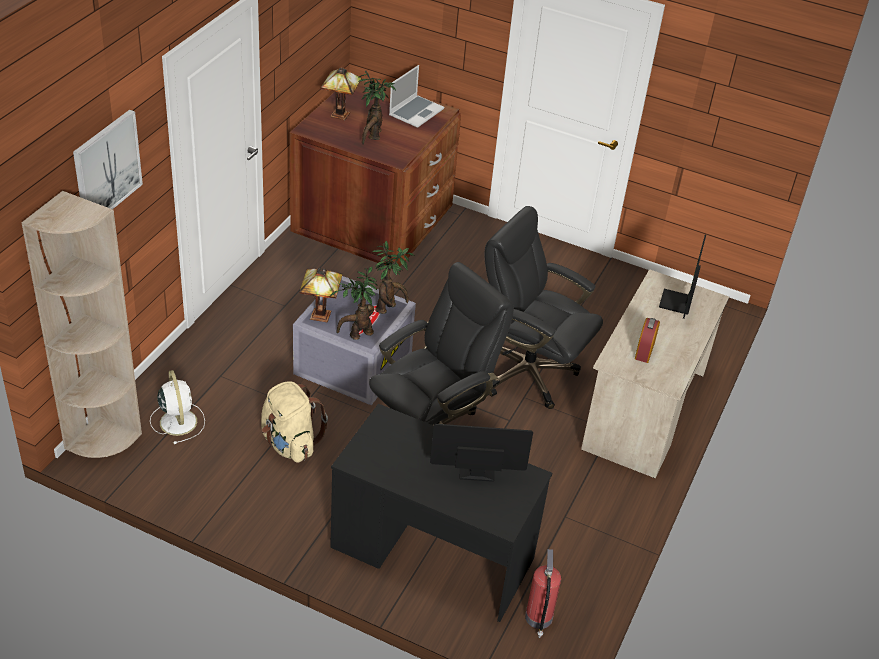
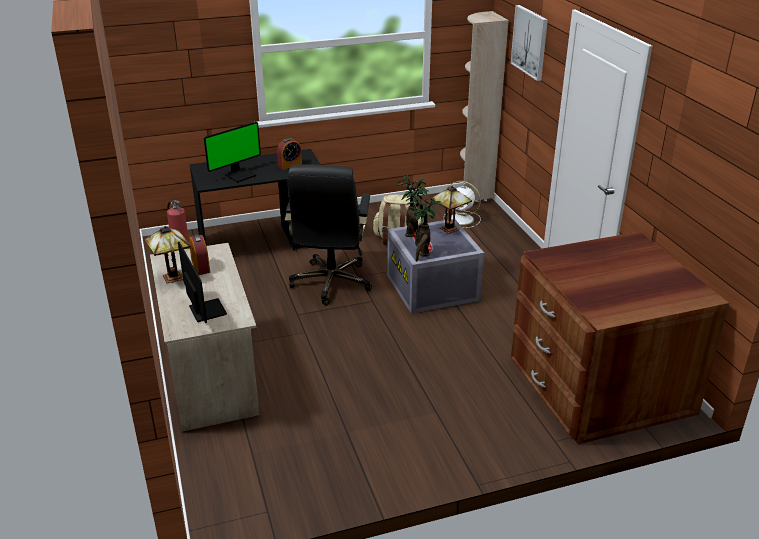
camera: 140 degrees right, 10 degrees down
(341, 114) = (648, 264): table lamp -> table lamp (172, 278)
(372, 136) = (593, 262): potted plant -> none
(398, 447) = (290, 165): none -> alarm clock
(416, 112) = (615, 302): laptop -> none
(529, 374) = (318, 347): black office chair -> none

